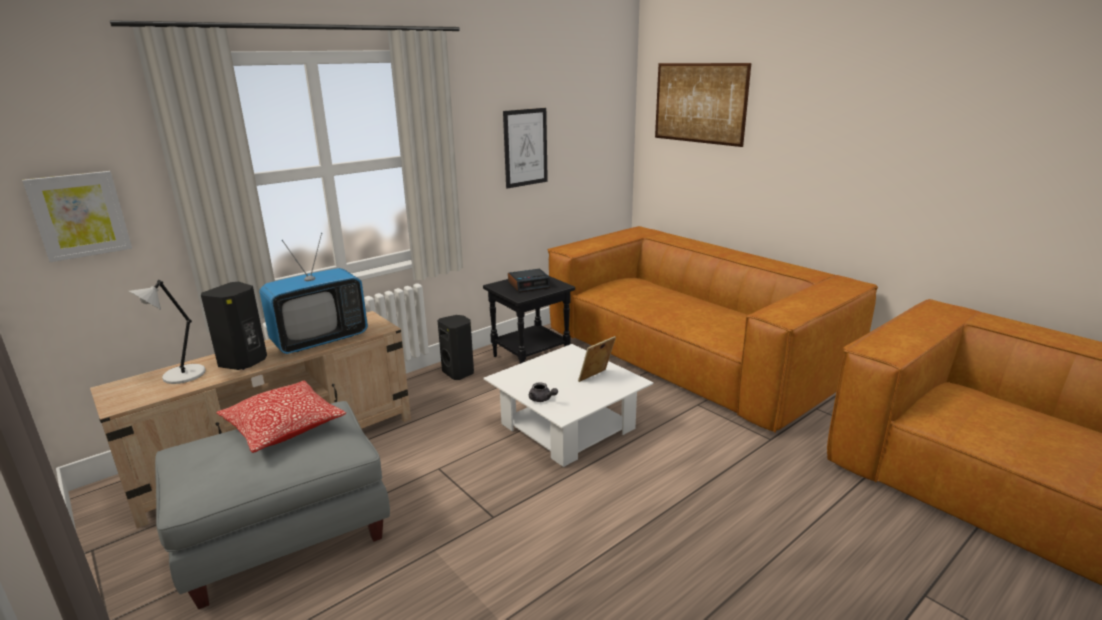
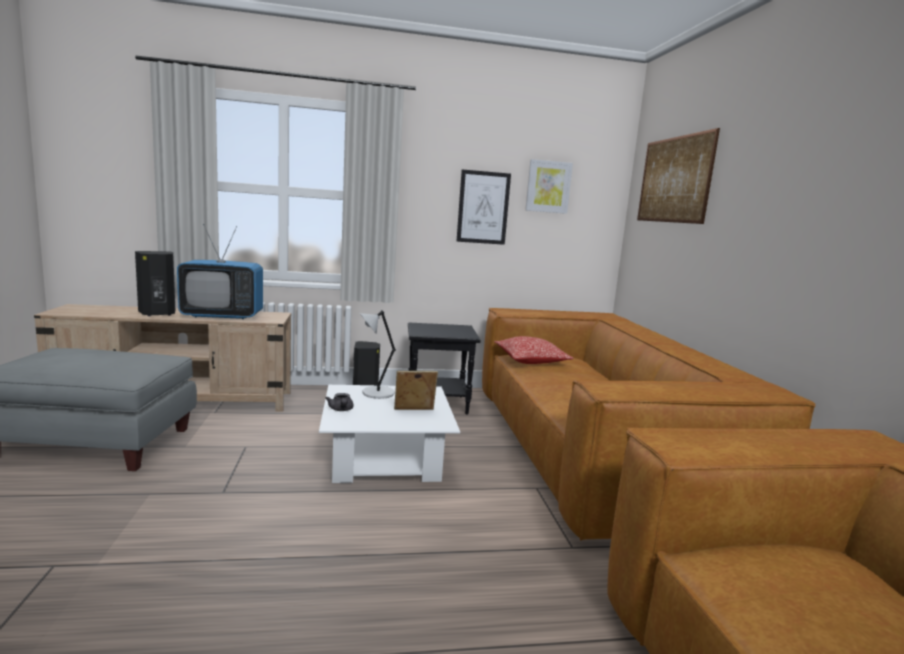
camera: 30 degrees right, 10 degrees down
(79, 215) = (100, 187): picture -> picture (548, 186)
(181, 376) = (114, 310): grey table lamp -> grey table lamp (376, 393)
(284, 428) = (118, 354): pillow -> pillow (531, 360)
(529, 285) = (443, 330): alarm clock -> none

